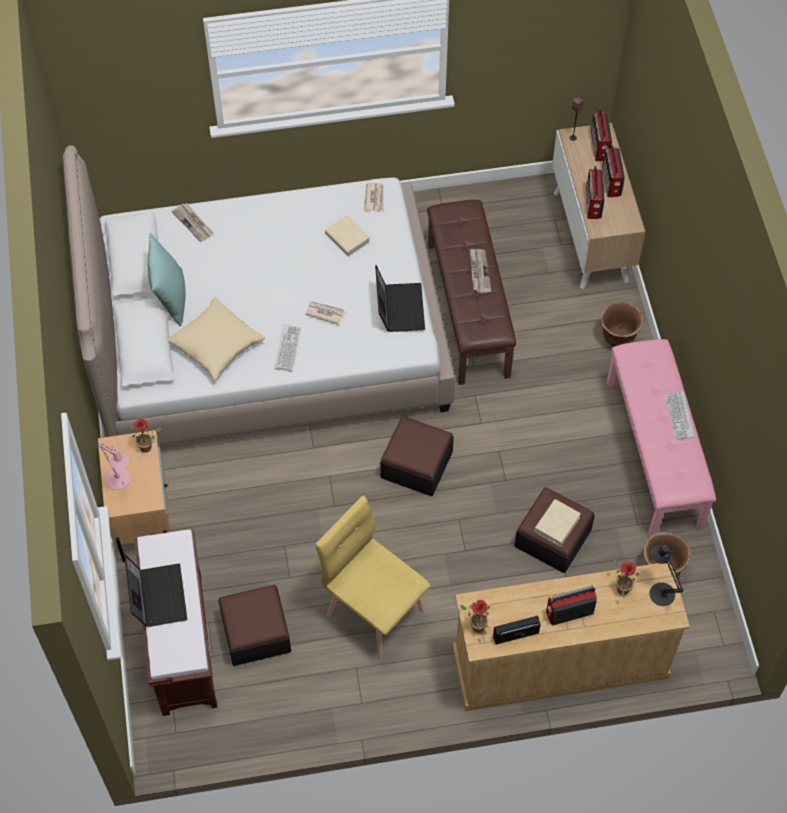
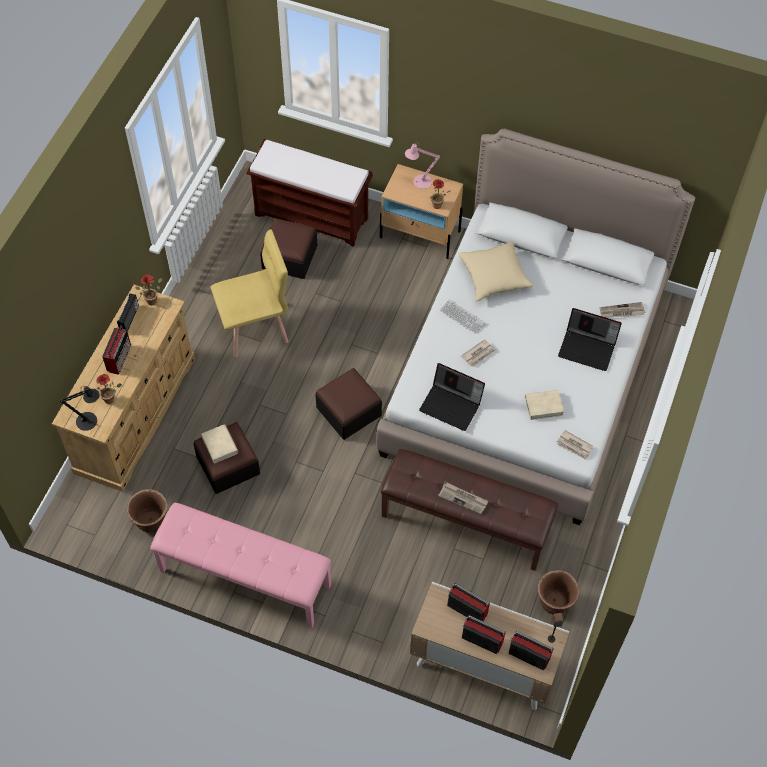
camera: 120 degrees right, 0 degrees up
(157, 595) = (317, 163): laptop -> laptop (588, 348)
(170, 298) = (556, 267): turquoise pillow -> none
(618, 338) = (365, 620): brown planter -> brown planter (554, 602)
(679, 416) = (232, 562): keyboard -> none

